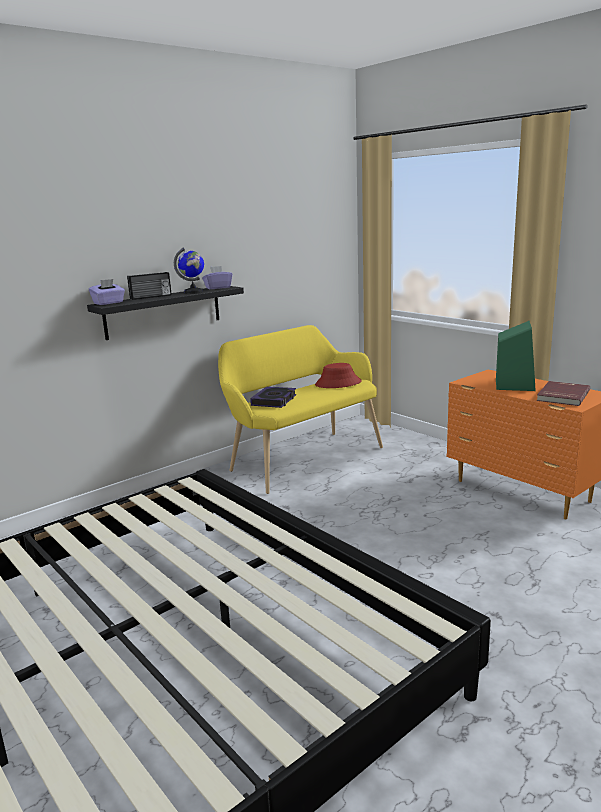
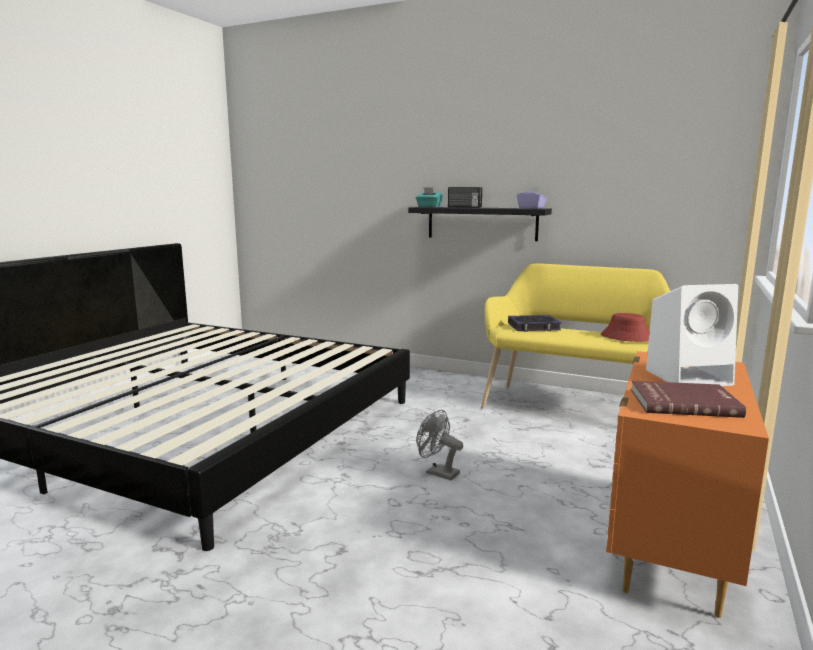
camera: 65 degrees right, 5 degrees down
(108, 303) = (429, 206): purple tissue box -> turquoise tissue box
(193, 292) = (499, 208): globe -> none
(383, 543) = (437, 472): none -> grey fan
(514, 384) = (689, 377): green speaker -> white speaker

